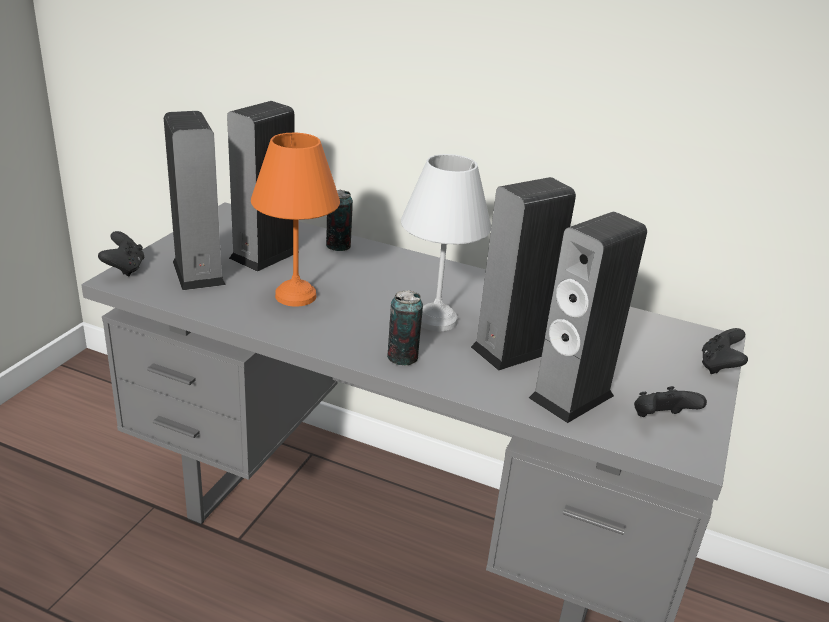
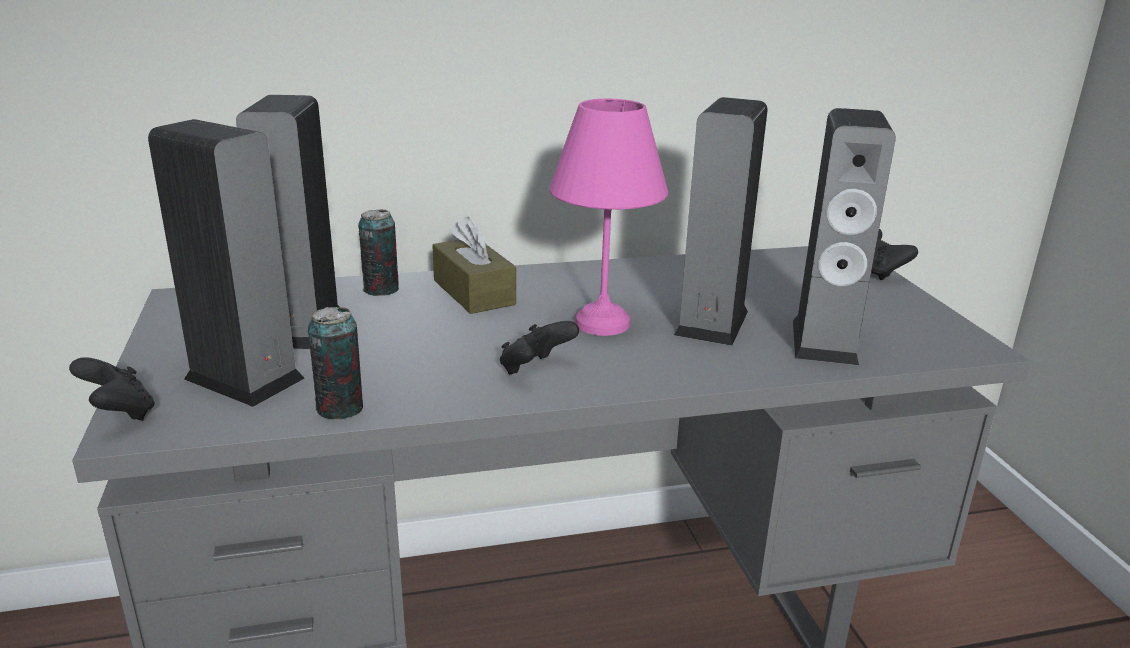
camera: 35 degrees left, 5 degrees down
(297, 296) = (418, 357): orange table lamp -> none
(389, 268) = (474, 292): none -> brown tissue box
(402, 357) = (629, 371): can -> can (340, 408)
(436, 321) = (604, 324): white table lamp -> pink table lamp
(661, 420) = (913, 330): black game controller -> black game controller (535, 370)

